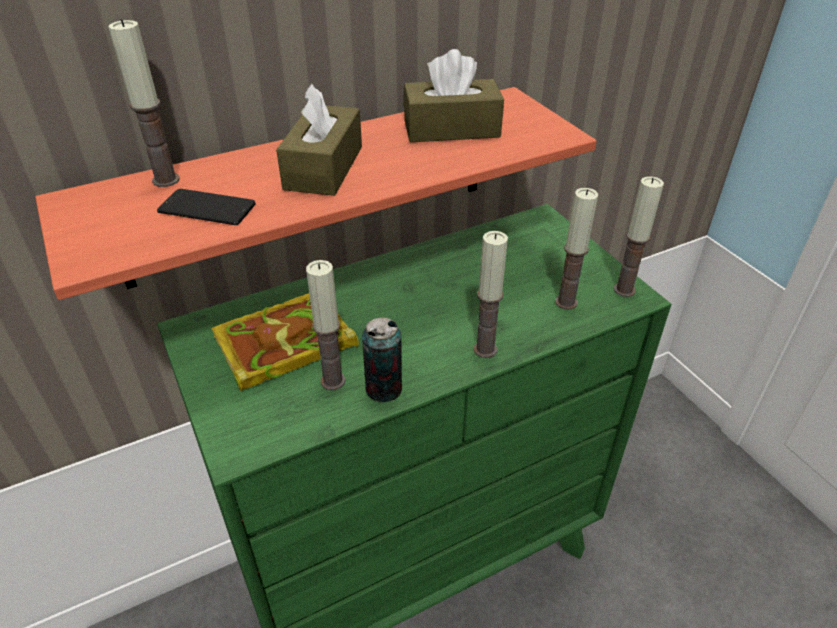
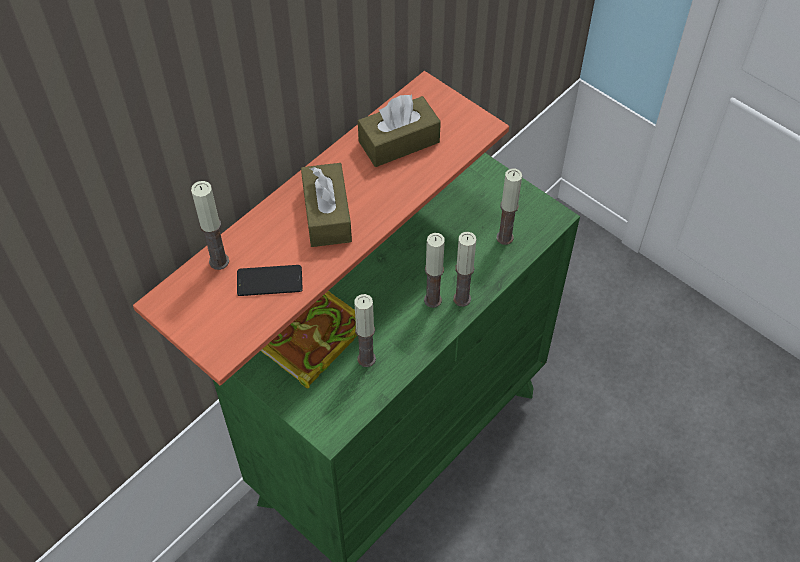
camera: 20 degrees left, 15 degrees up
(384, 389) = (405, 354): can -> none
(624, 290) = (543, 212): candle -> candle (432, 300)

